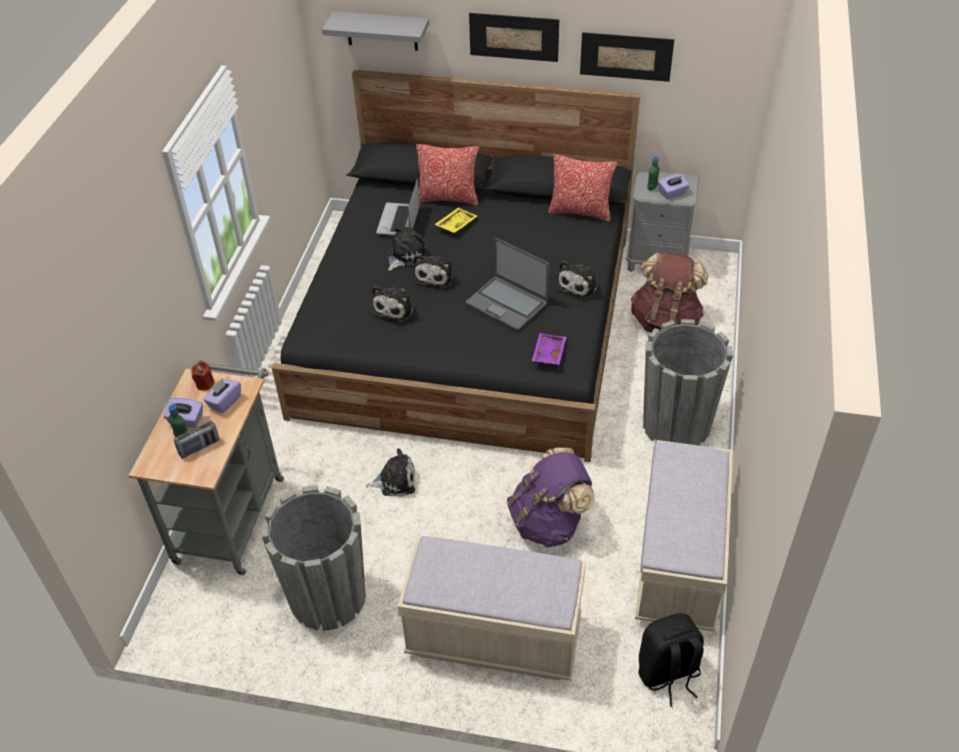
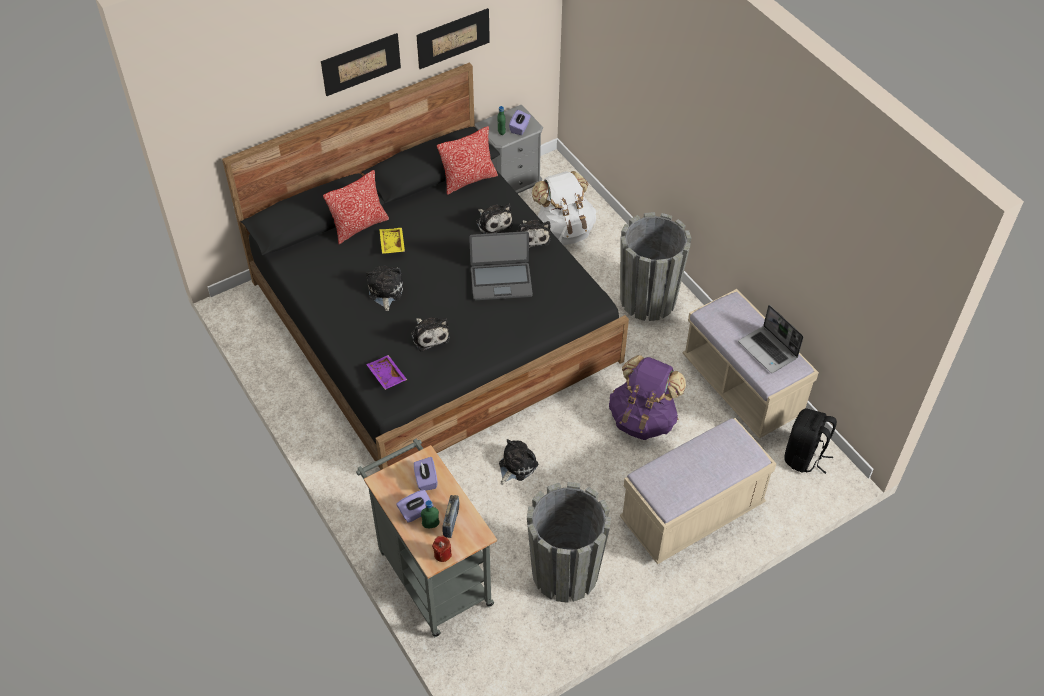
camera: 45 degrees left, 5 degrees up
(205, 384) = (394, 478): red candle -> red candle (442, 554)
(382, 31) = (243, 112): grey shelf -> none
(399, 221) = (346, 268): laptop -> laptop (768, 350)
(435, 275) = (426, 293): plush toy -> plush toy (493, 222)
(548, 353) = (569, 299): purple tray -> purple tray (386, 376)
(665, 321) = (564, 230): brown backpack -> white backpack

